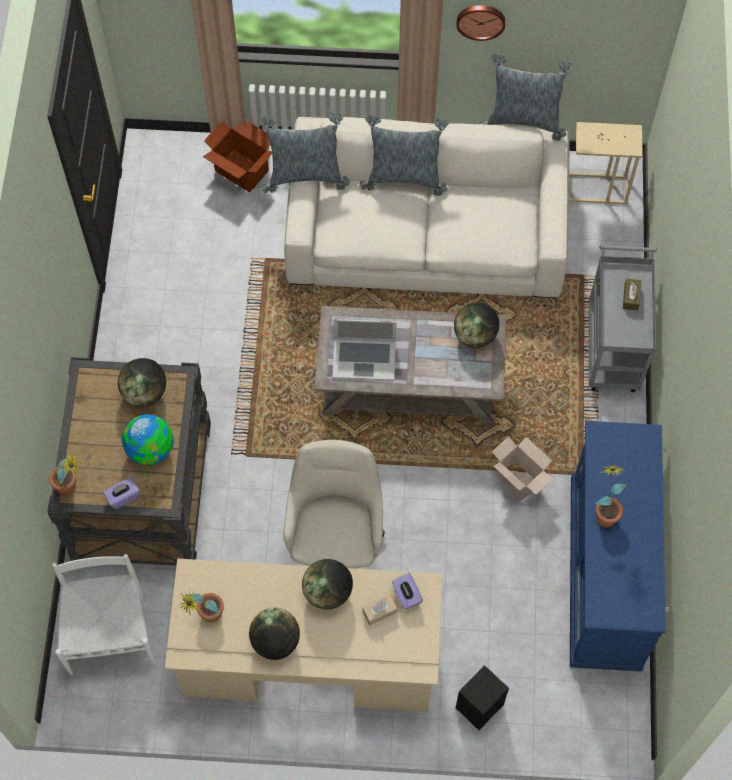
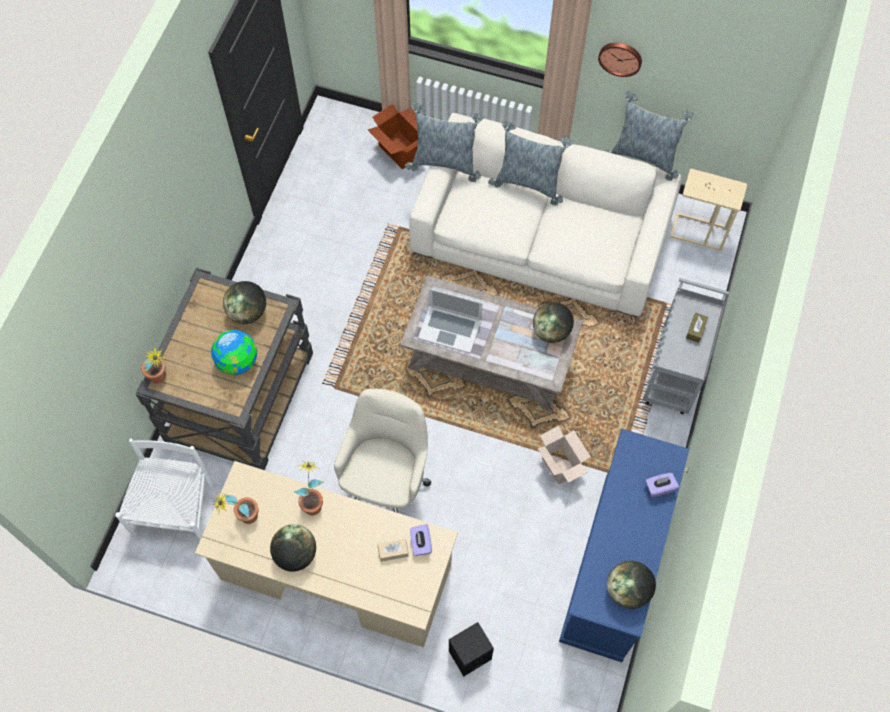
camera: 15 degrees right, 0 degrees up
(123, 497) = (202, 396): purple tissue box -> purple tissue box (659, 488)
(327, 591) = (353, 522): globe -> globe (628, 590)
(605, 511) = (616, 514): potted plant -> potted plant (313, 501)

